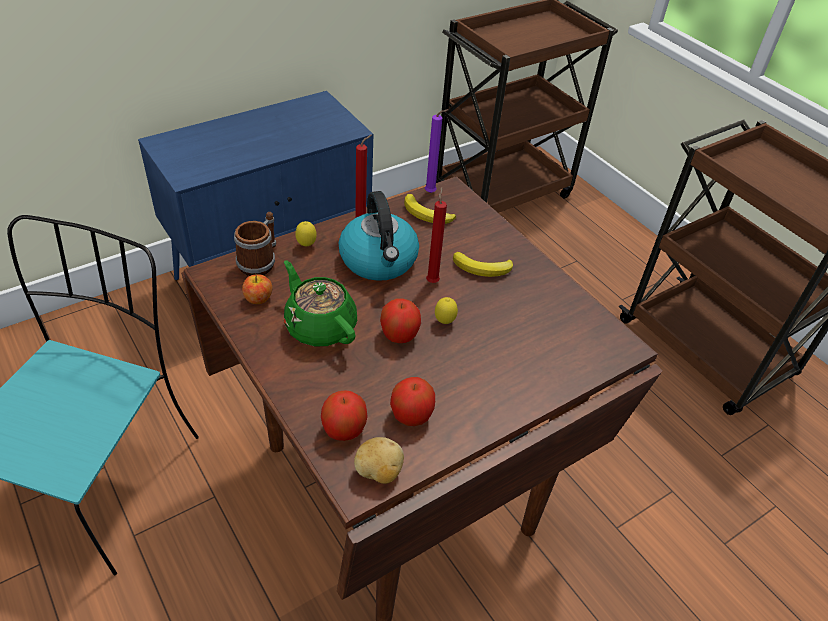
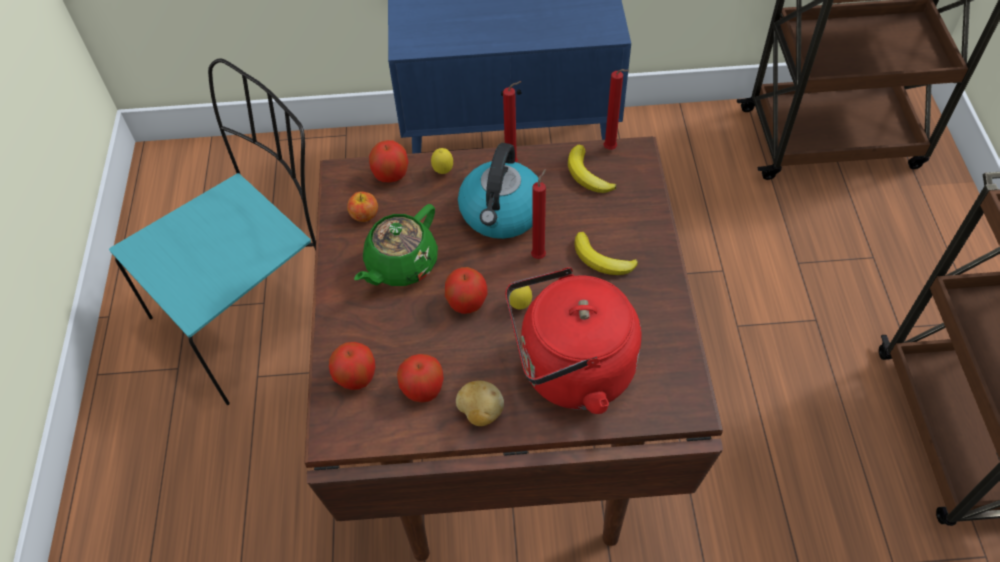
camera: 35 degrees right, 10 degrees up
(260, 261) = (390, 175): mug -> apple
(320, 326) = (400, 264): green teapot -> green teapot turned 135 degrees counterclockwise
(378, 472) = (358, 430): potato -> potato (480, 412)
(432, 193) = (611, 150): purple candle -> red candle
(520, 355) = (570, 371): none -> red kettle

